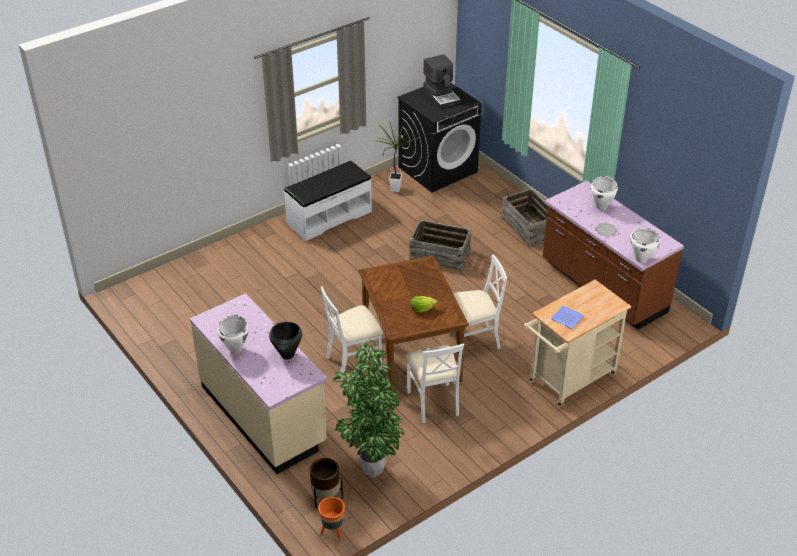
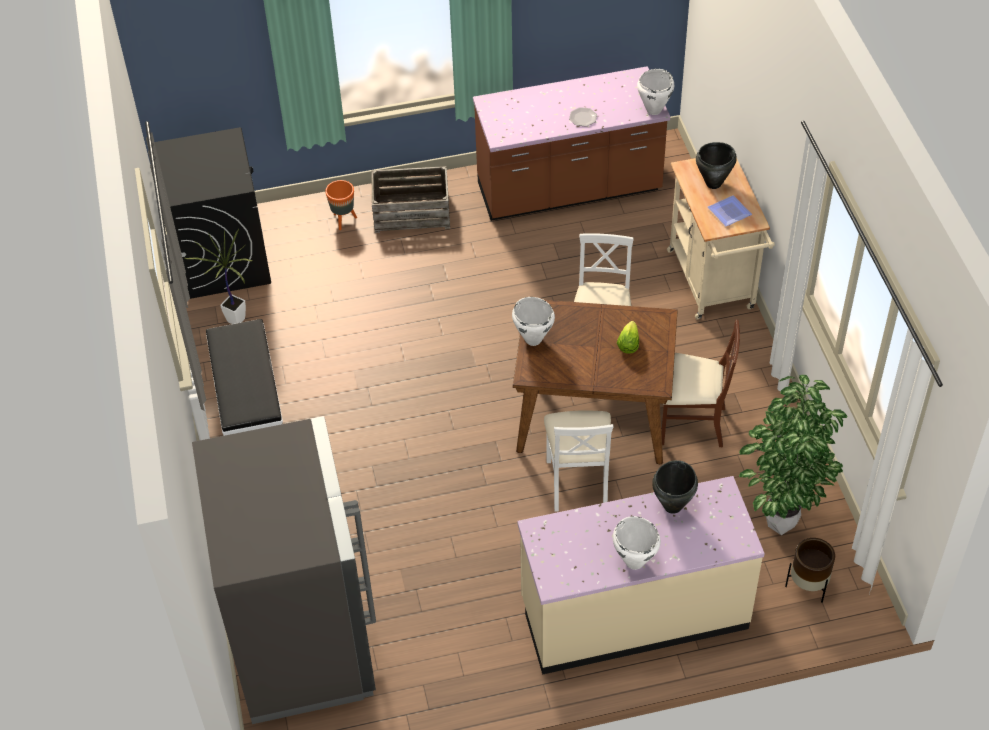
camera: 65 degrees left, 10 degrees up
(186, 284) = (302, 640): none -> grey fridge
(333, 532) = (867, 595): orange planter -> orange planter (343, 220)
(433, 402) = (691, 424): white chair -> brown chair
(440, 255) = (414, 321): crate -> none
(442, 96) = (193, 160): coffee machine -> none
(590, 304) = (713, 183): none -> black cooking pot
(601, 207) = (535, 104): white cooking pot -> white cooking pot (533, 339)

